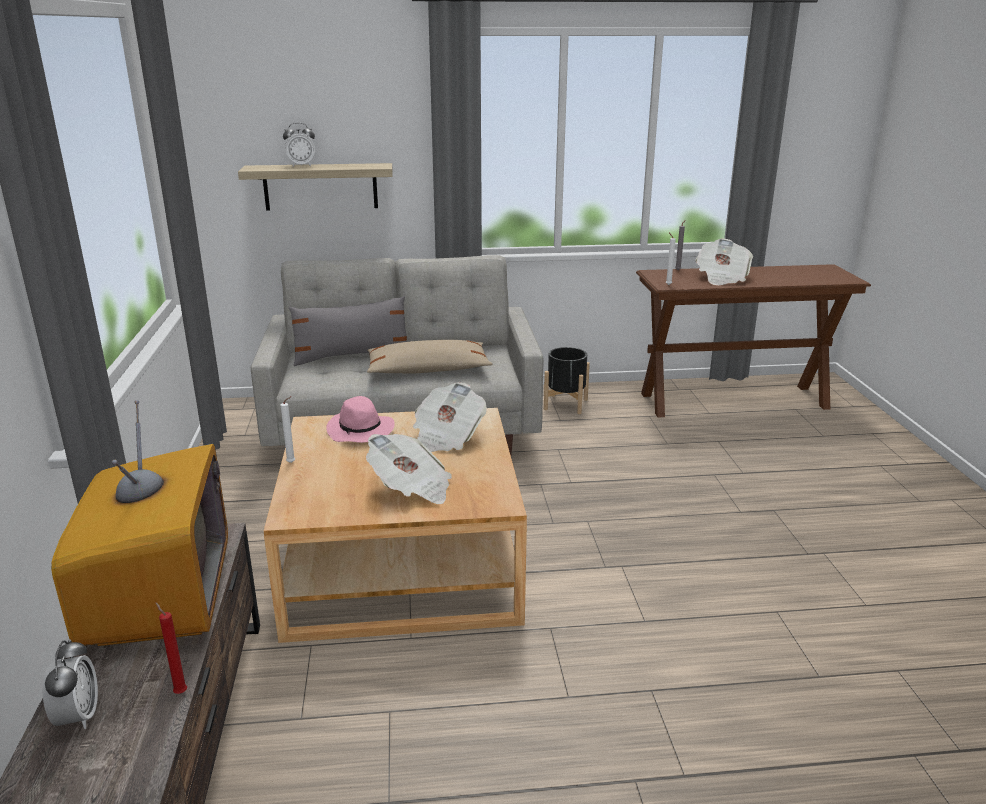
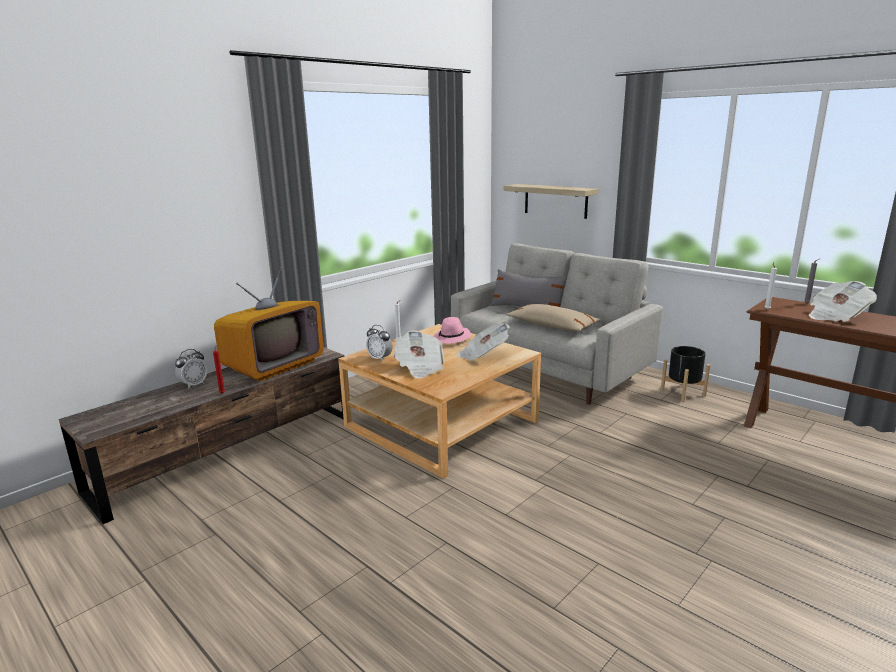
camera: 50 degrees right, 5 degrees down
(301, 165) = (543, 186): alarm clock -> alarm clock (380, 358)

